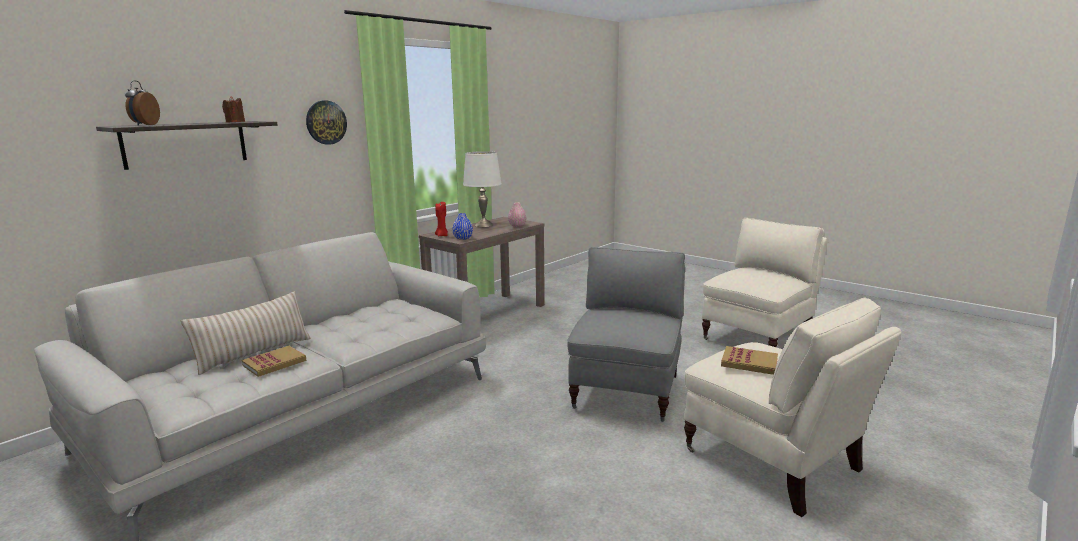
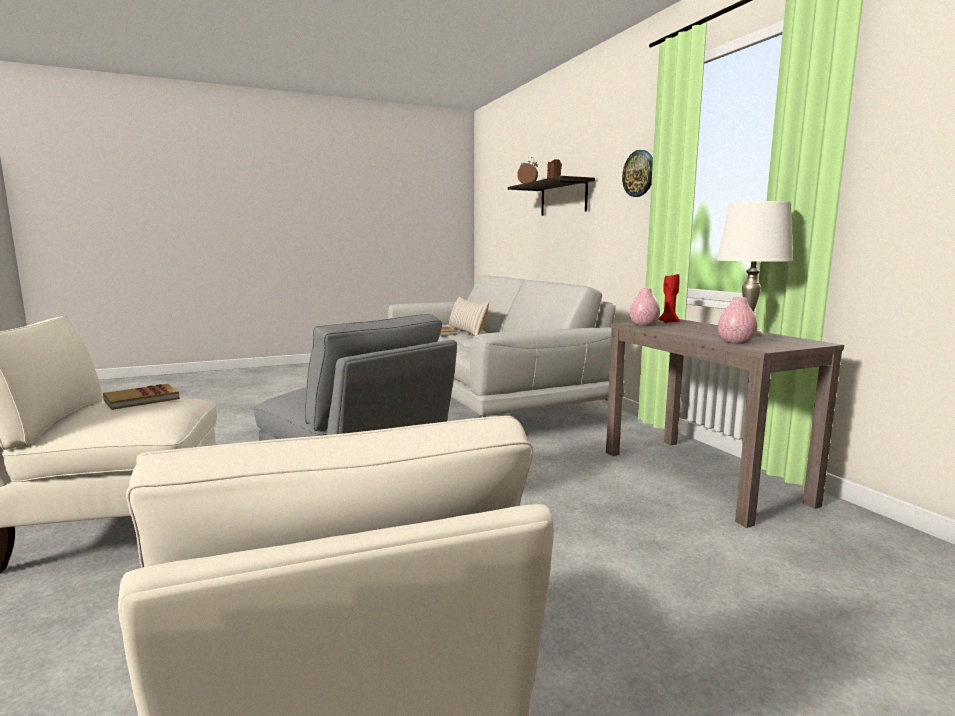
camera: 115 degrees right, 5 degrees down
(463, 238) = (643, 325): blue vase -> pink vase

